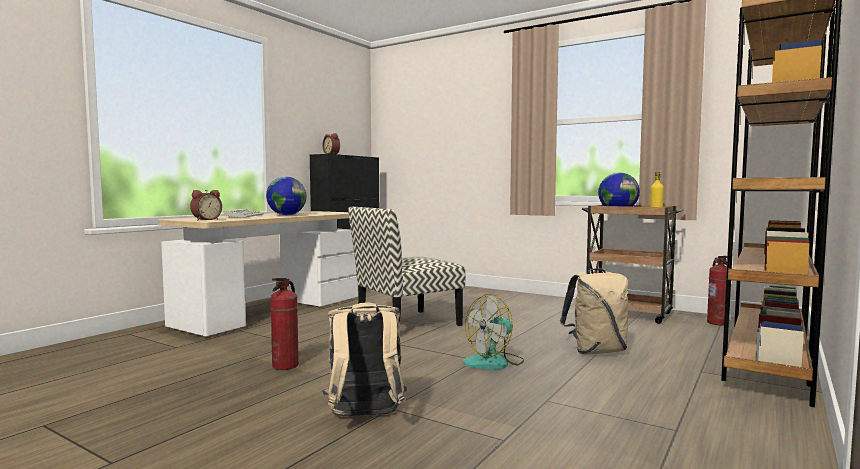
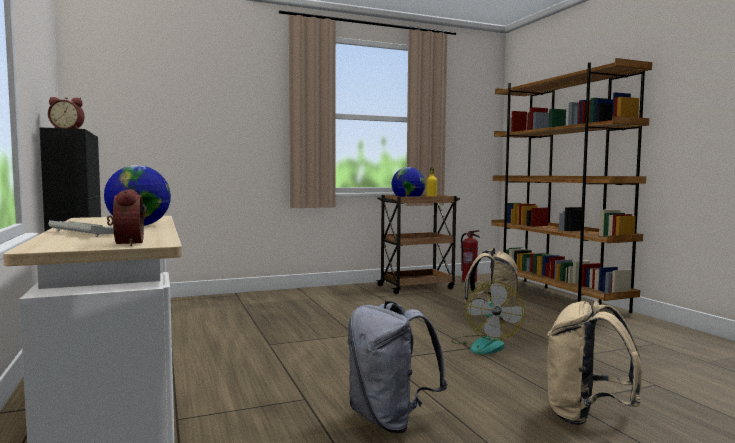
camera: 55 degrees left, 0 degrees up
(285, 366) = (390, 420): fire extinguisher -> grey backpack
(406, 324) = (321, 341): chair -> none

